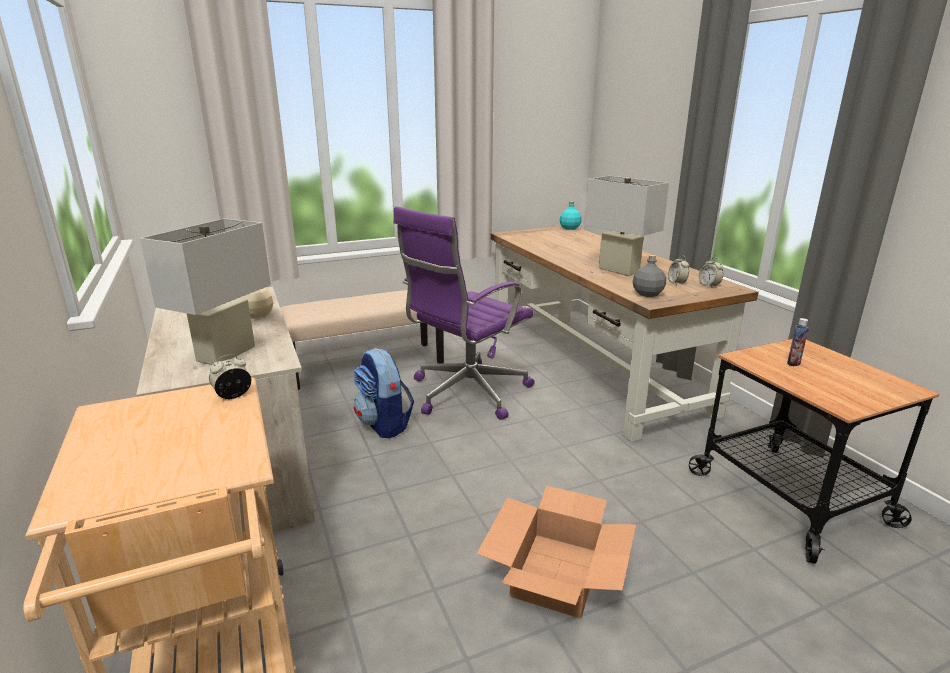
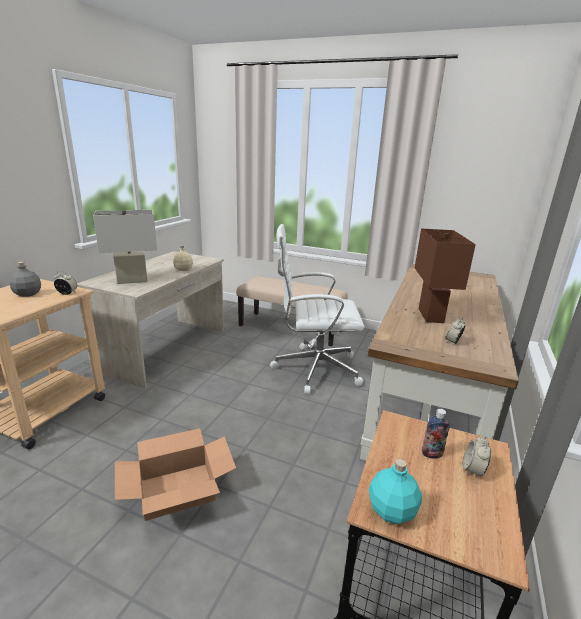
camera: 45 degrees right, 0 degrees up
(384, 424) = (245, 362): backpack -> none
(466, 393) = (314, 369): purple office chair -> white office chair
(569, 228) = (484, 277): turquoise bottle -> turquoise bottle (391, 510)
(618, 270) = (430, 316): white table lamp -> brown table lamp
(647, 294) = (400, 338): grey bottle -> grey bottle (27, 294)
(709, 285) = (478, 355): alarm clock -> alarm clock (473, 470)

